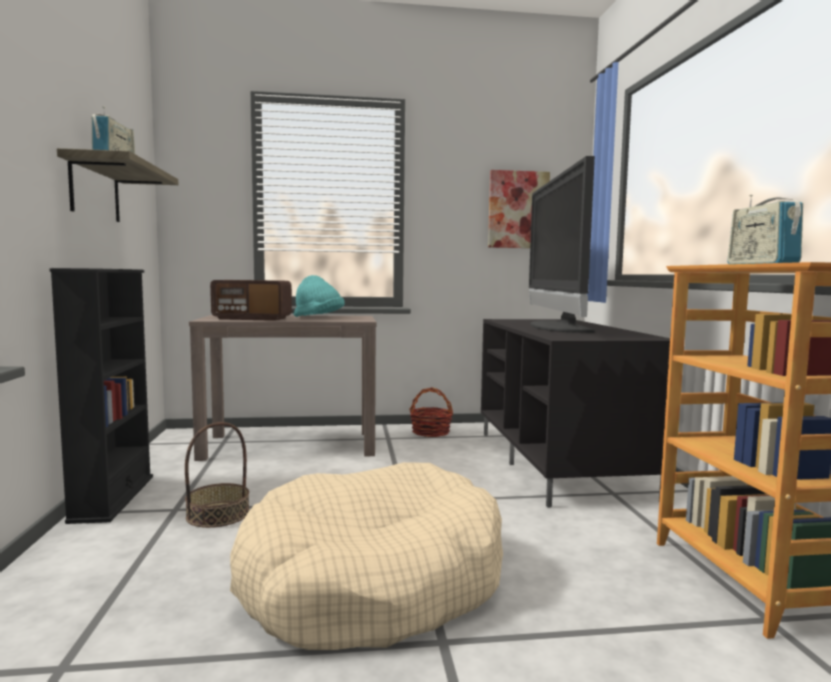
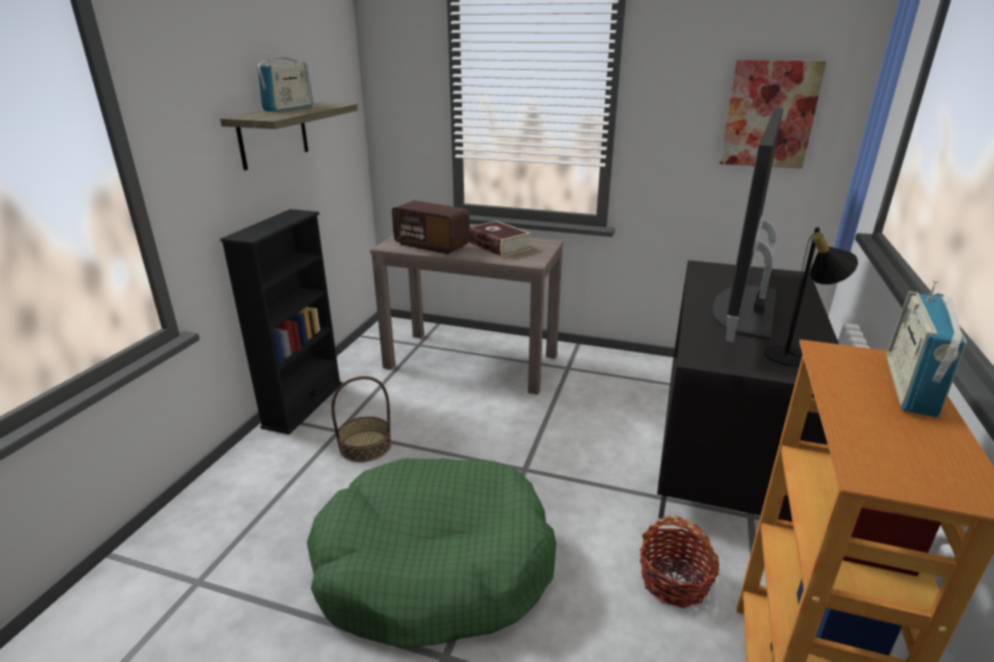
camera: 25 degrees right, 20 degrees up
(318, 317) = (498, 246): turquoise hat -> book
(372, 581) = (434, 567): beige dog bed -> green dog bed
(431, 432) = (618, 366): basket -> basket (674, 581)
(621, 335) = (795, 356): none -> black table lamp

